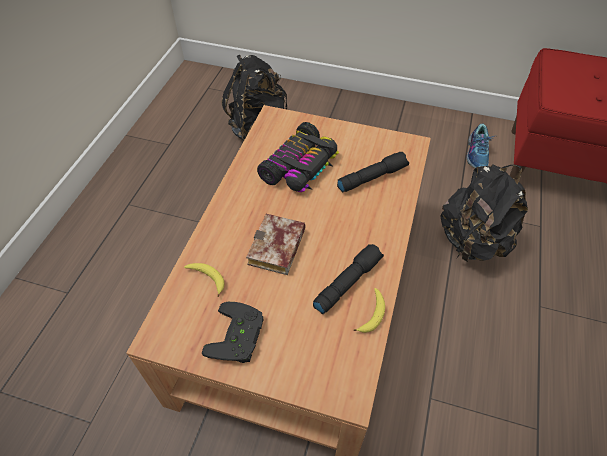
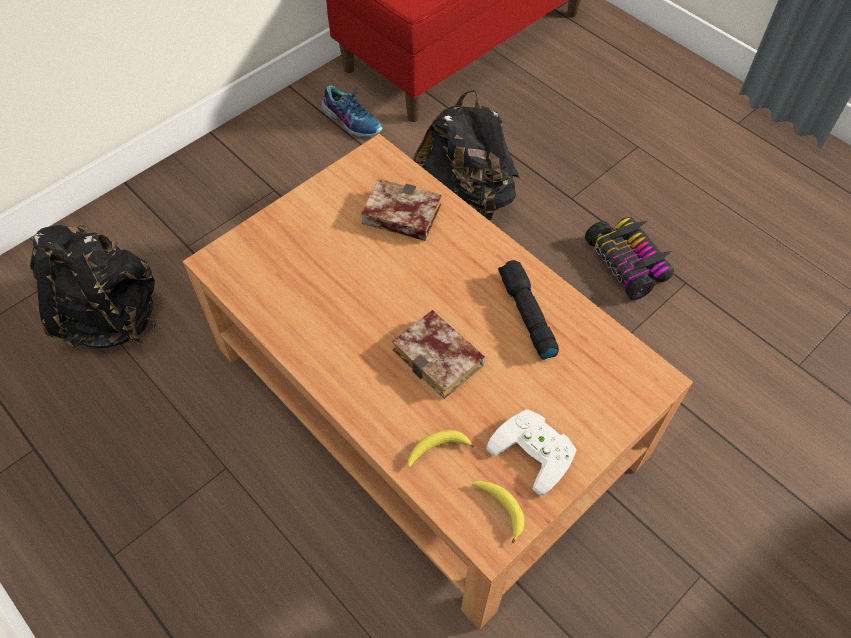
camera: 60 degrees left, 5 degrees up
(239, 337) = (536, 449): black game controller -> white game controller
(301, 167) = (330, 275): toy car -> toy car (629, 262)
(372, 177) = (398, 216): black flashlight -> book
(372, 314) = (577, 313): banana -> banana (500, 508)

